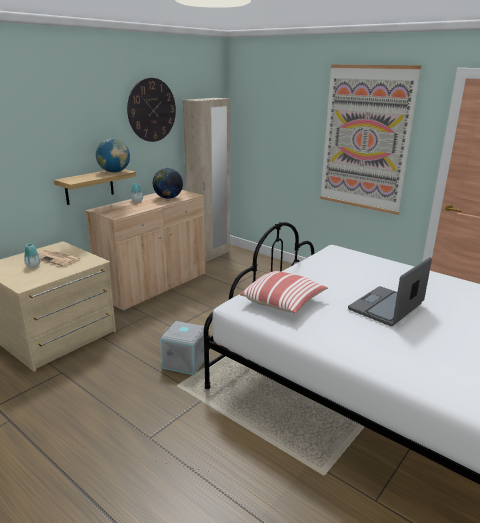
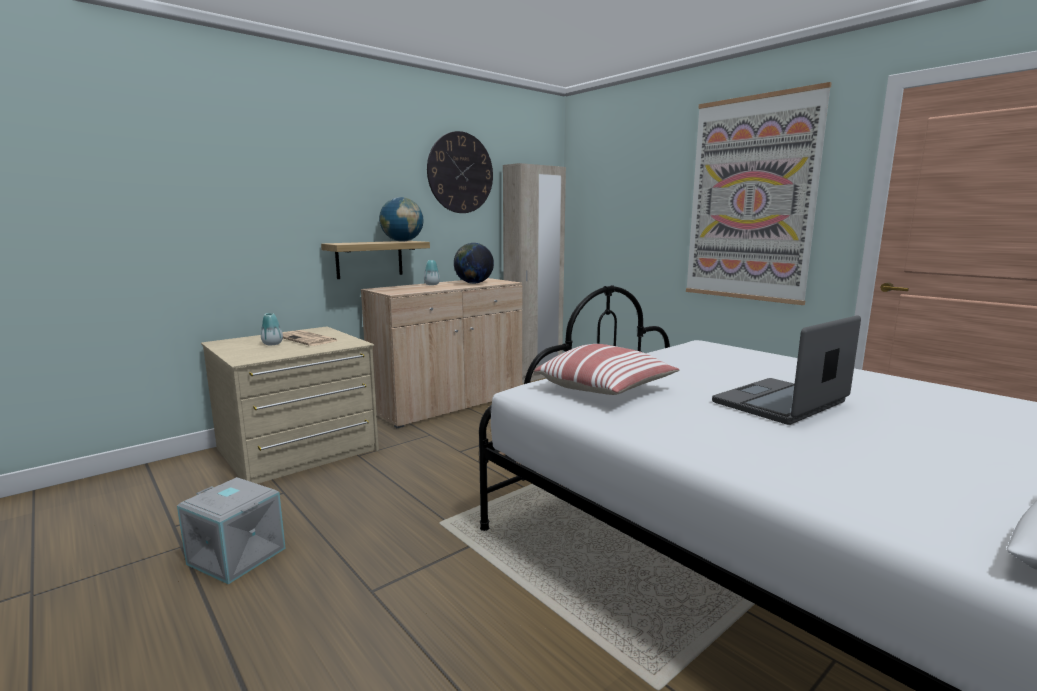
camera: 10 degrees right, 10 degrees down
(185, 361) = (463, 492): grey storage box -> grey storage box (238, 555)

